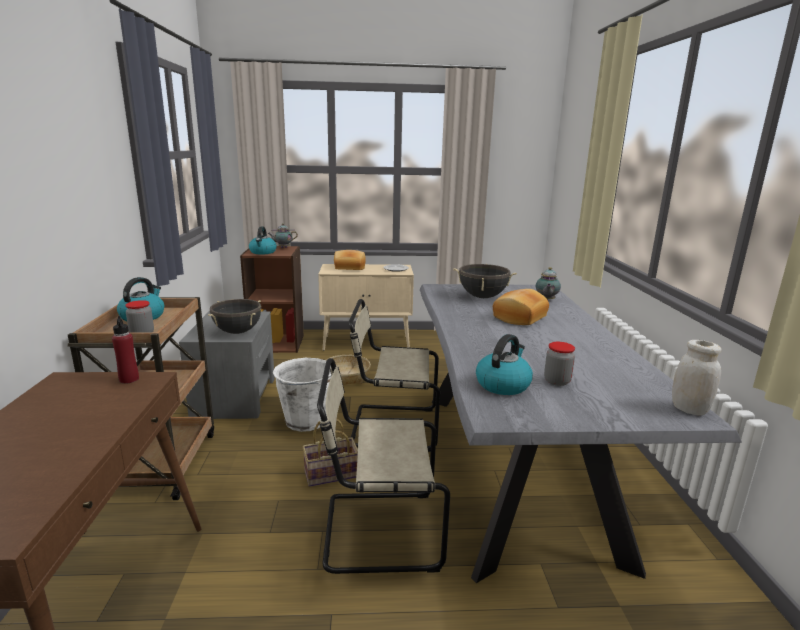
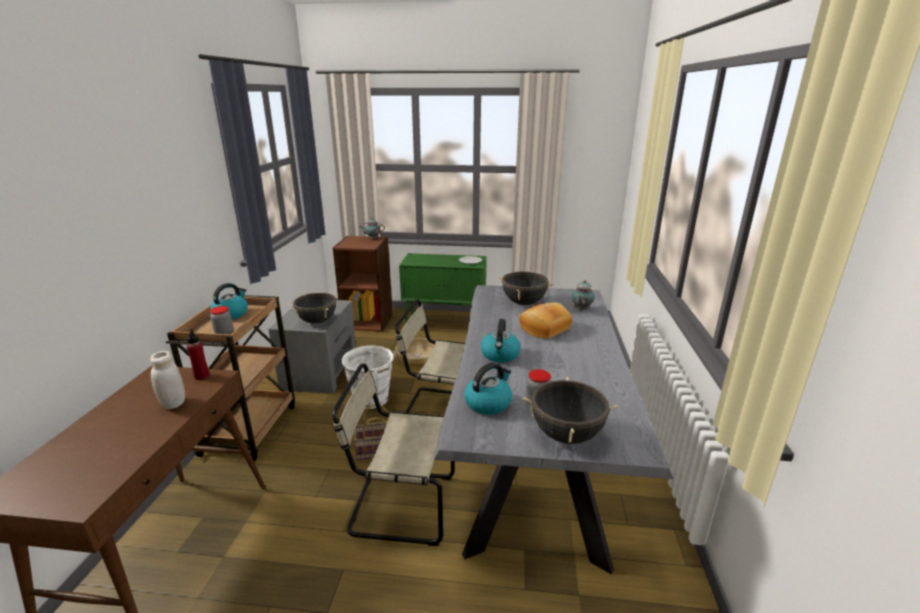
camera: 10 degrees right, 5 degrees up
(263, 252) = (353, 244): kettle -> kettle (500, 355)
(349, 268) = (429, 259): bread -> none
(367, 343) = (445, 325): beige cabinet -> green cabinet
(608, 408) = (566, 435): none -> black cooking pot
(689, 409) = (639, 442): white jar -> white jar (173, 403)

